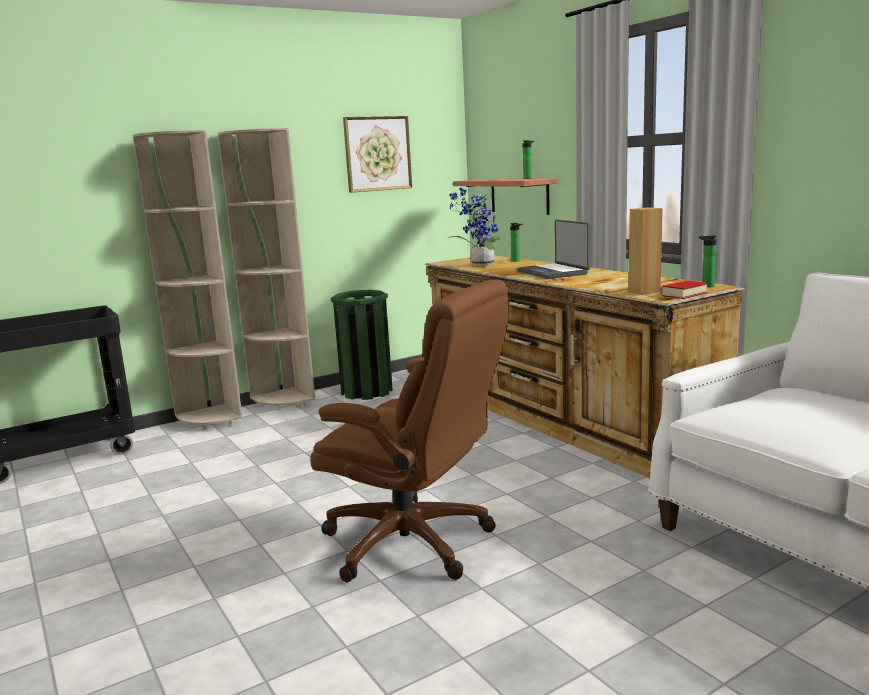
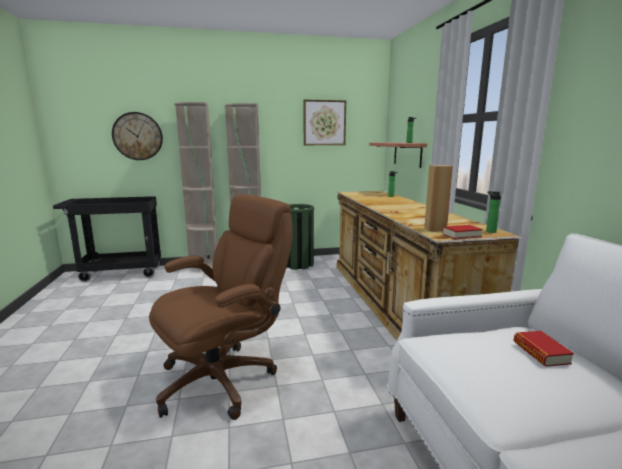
camera: 20 degrees right, 0 degrees up
(63, 197) = (137, 136): none -> wall clock
(417, 545) = (224, 378): brown office chair -> brown office chair turned 90 degrees counterclockwise
(479, 265) = (364, 196): potted plant -> none
(554, 272) = (399, 207): laptop -> none
(823, 400) = (541, 352): none -> book

